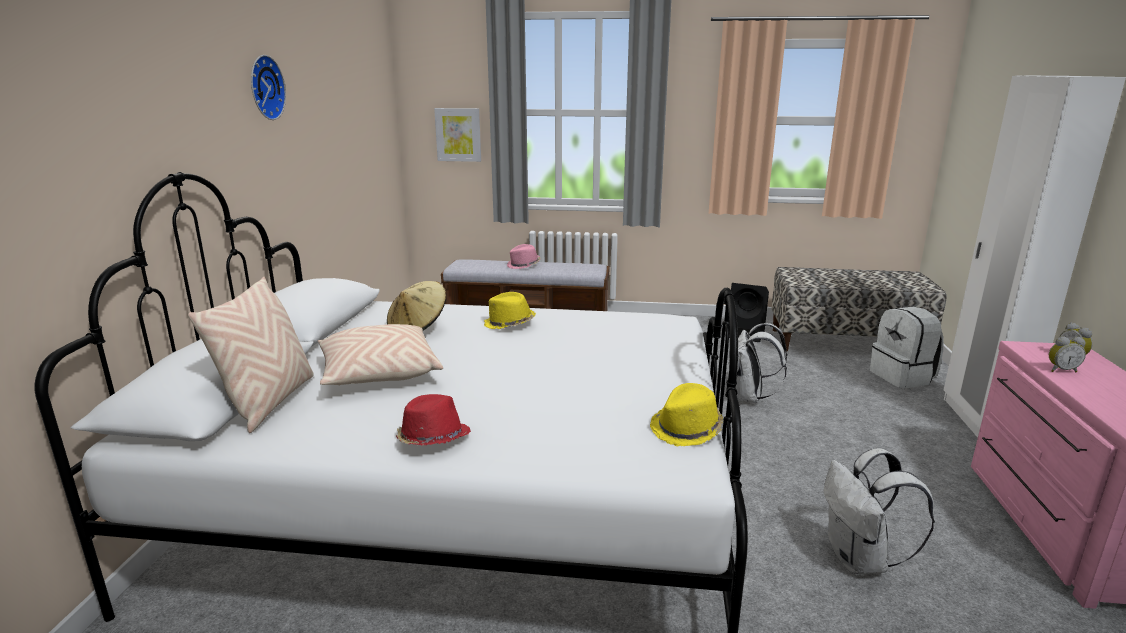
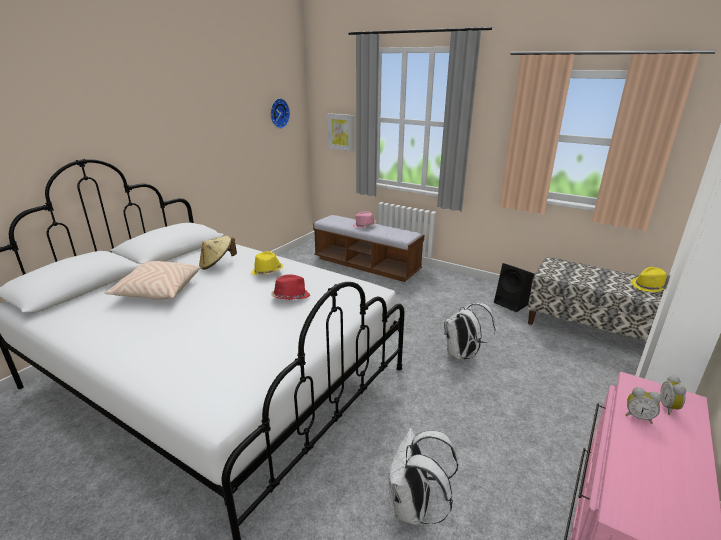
camera: 25 degrees right, 5 degrees up
(264, 87) = (168, 105): wall clock -> wall clock (278, 113)
(269, 402) = (90, 297): beige pillow -> none
(432, 439) = (124, 342): red hat -> red hat (290, 297)
(687, 429) = (260, 379): yellow hat -> yellow hat (649, 286)
(902, 377) = (611, 370): white backpack -> none

